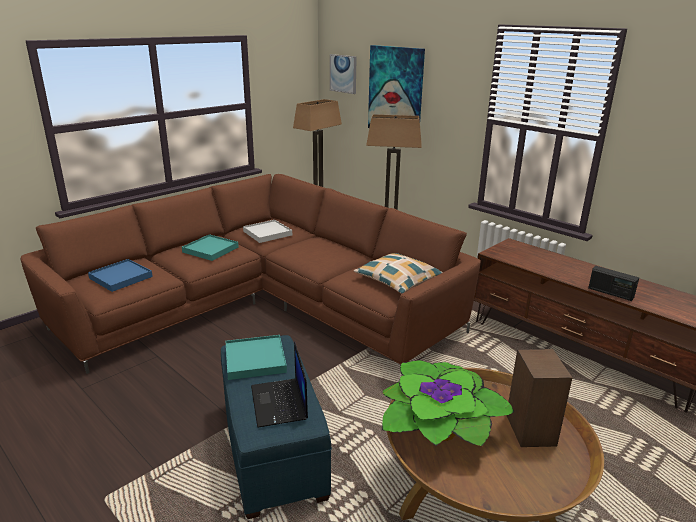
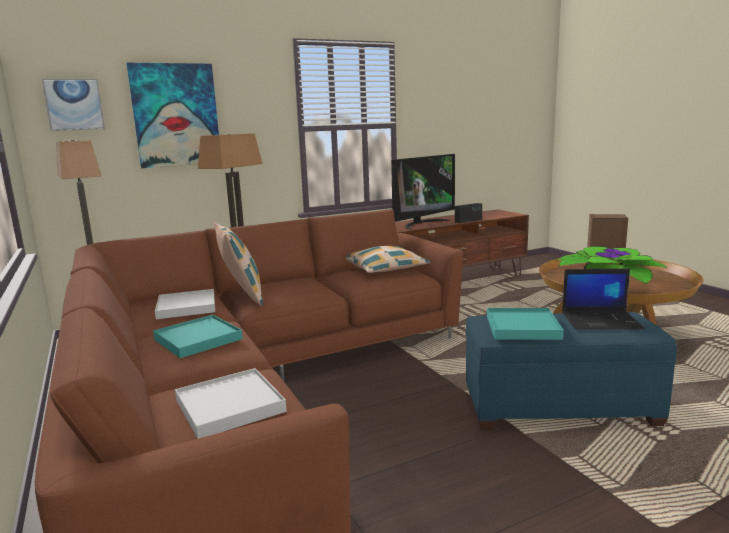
camera: 70 degrees left, 10 degrees down
(120, 277) = (229, 406): blue tray -> white tray
(295, 243) = (242, 297): none -> pillow
(559, 268) = (422, 224): none -> television

